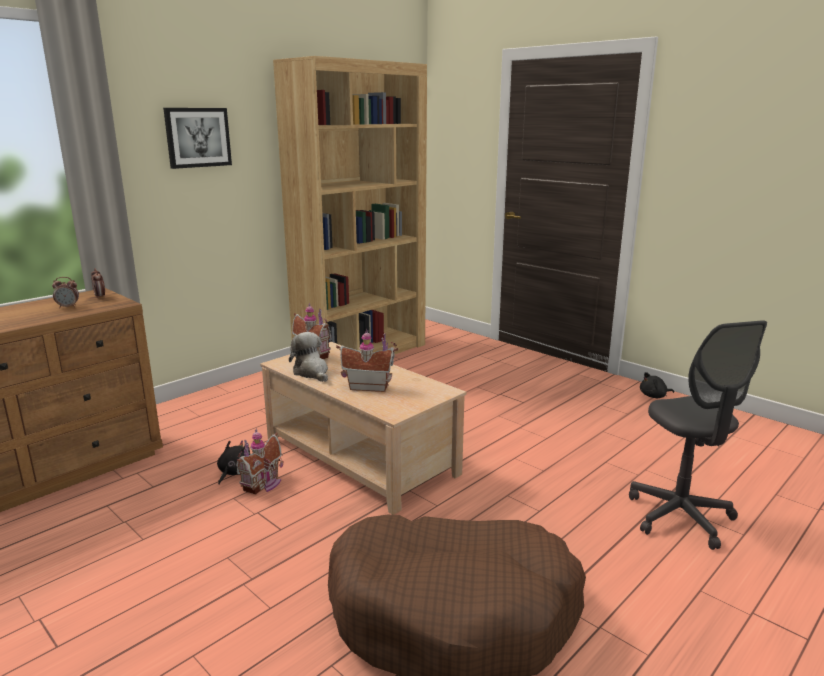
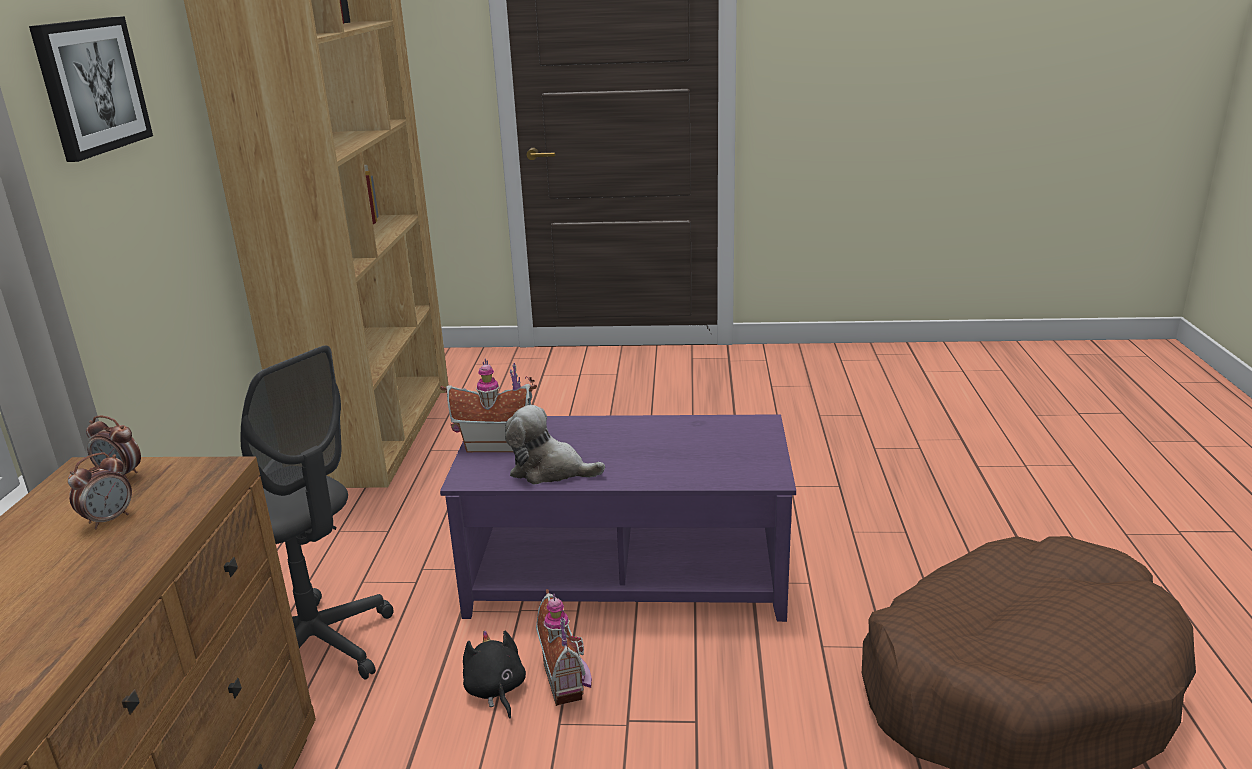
camera: 40 degrees left, 5 degrees up
(358, 457) = (625, 574): beige coffee table -> purple coffee table
(368, 386) = (663, 456): toy house -> none
(654, 396) = (802, 356): black plush toy -> none
(680, 517) = (1012, 473): grey office chair -> grey office chair (317, 647)

